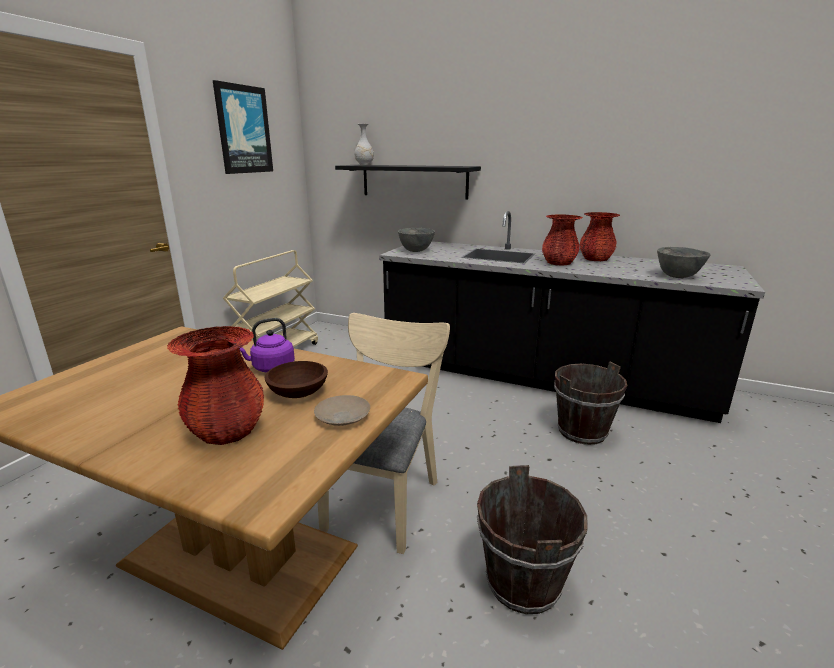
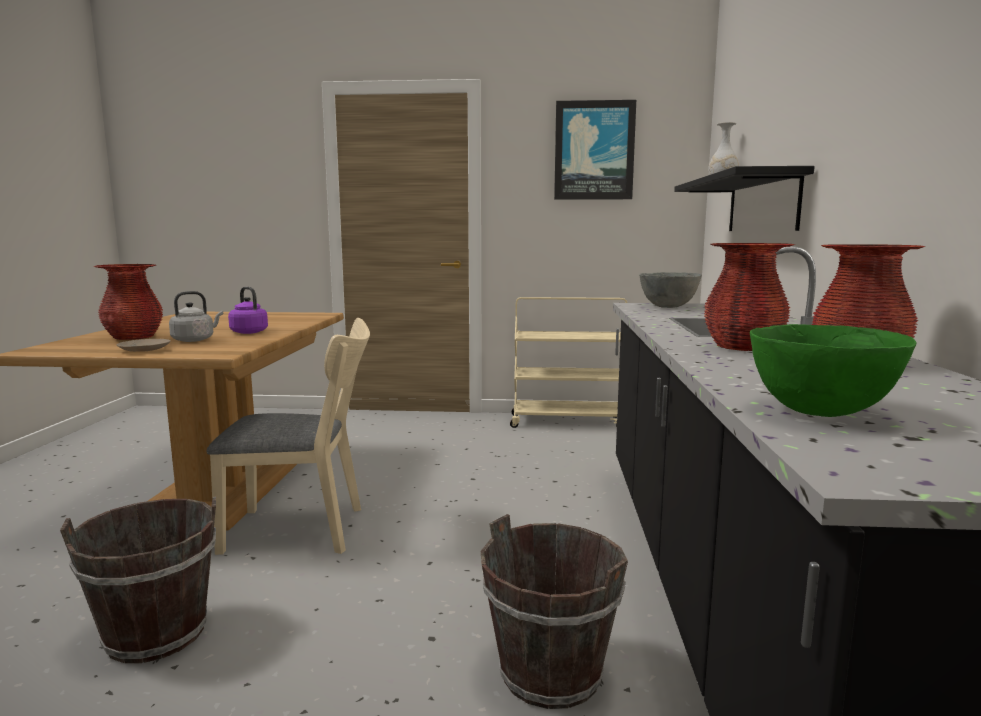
camera: 70 degrees right, 10 degrees down
(297, 392) = (195, 340): brown bowl -> grey kettle
(677, 276) = (818, 412): grey bowl -> green bowl

